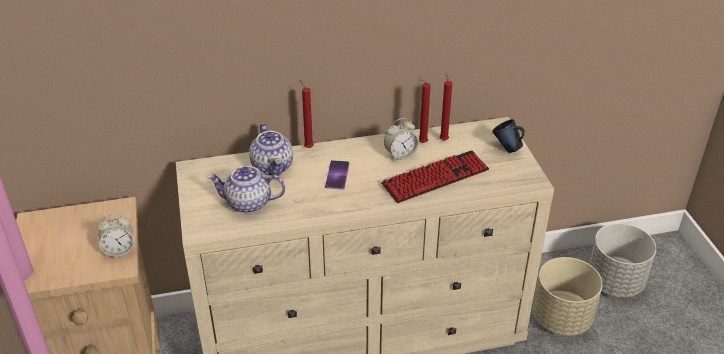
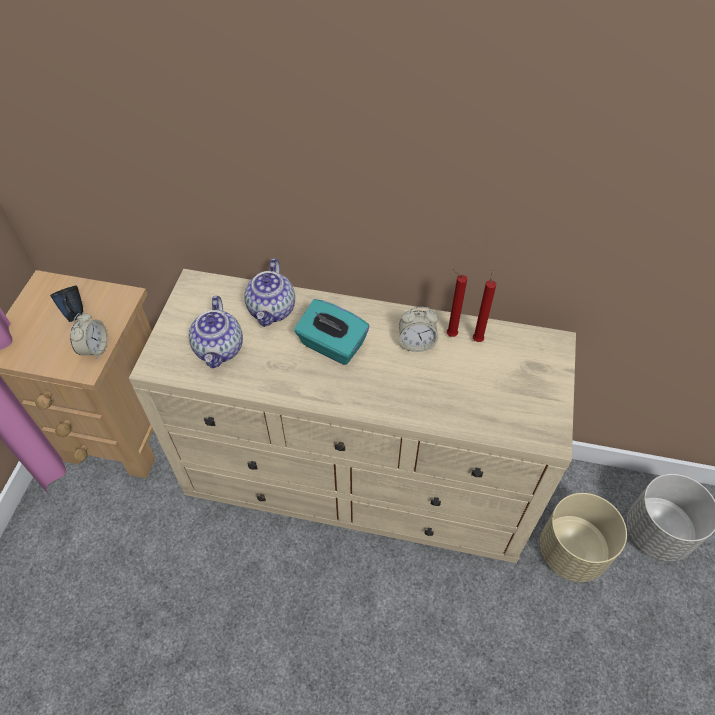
camera: 25 degrees right, 15 degrees up
(119, 250) = (95, 349): alarm clock -> alarm clock turned 90 degrees counterclockwise
(248, 203) = (220, 349): teapot -> teapot turned 120 degrees counterclockwise
(307, 147) = (323, 296): red candle -> none
(337, 175) = (332, 345): phone -> turquoise tissue box
(435, 178) = (437, 390): keyboard -> none
(507, 149) = (546, 379): blue mug -> blue mug (75, 314)

